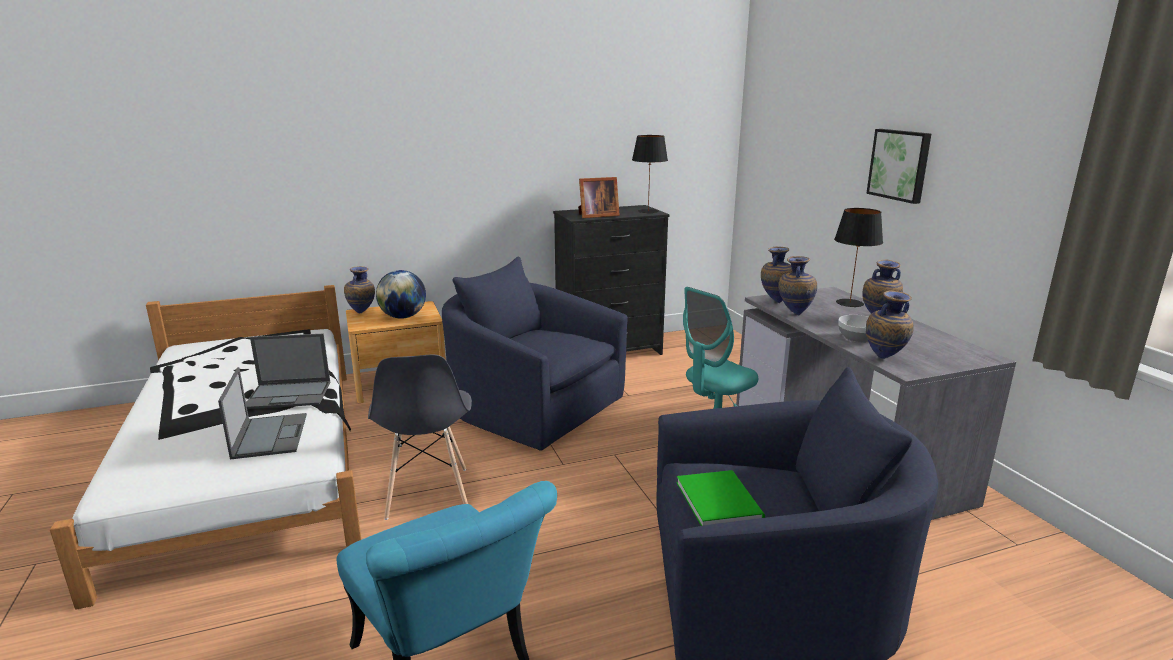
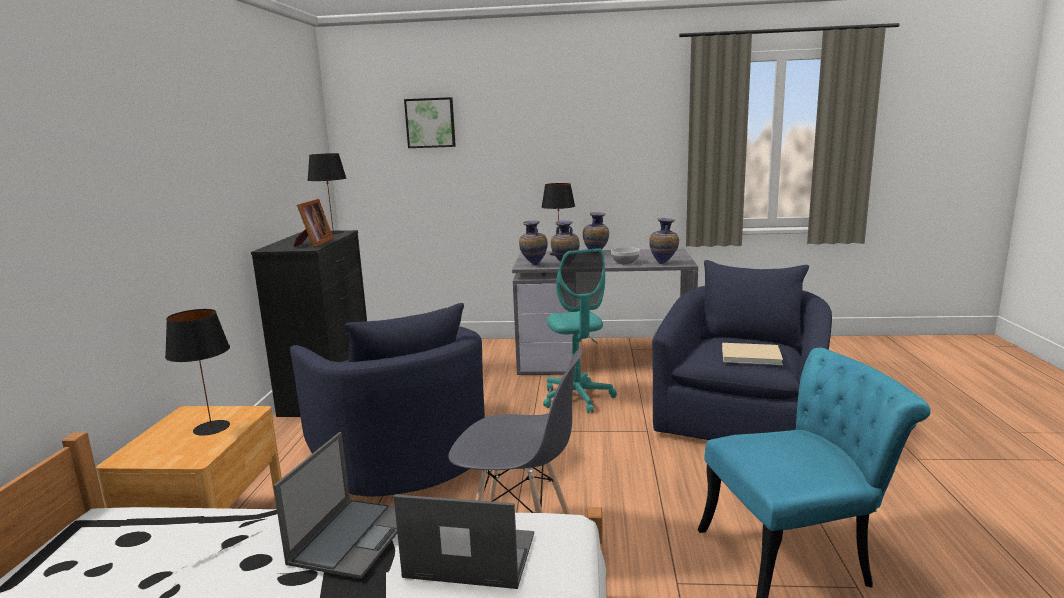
camera: 65 degrees left, 5 degrees down
(362, 313) = (140, 455): vase -> none
(403, 317) = (212, 427): globe -> black table lamp
(531, 408) = (399, 453): blue armchair -> blue armchair turned 90 degrees counterclockwise
(719, 499) = (749, 355): green book -> beige book
(900, 165) = (543, 152): picture -> picture (430, 123)

